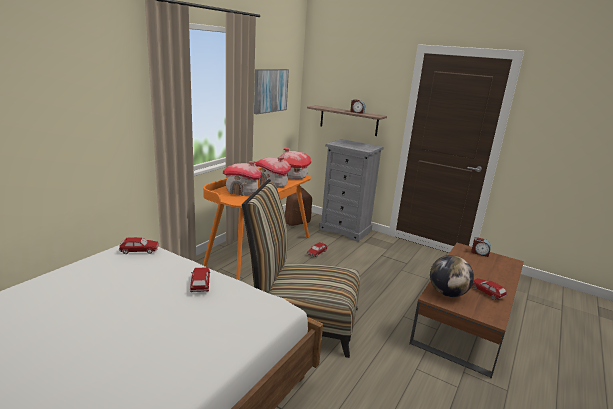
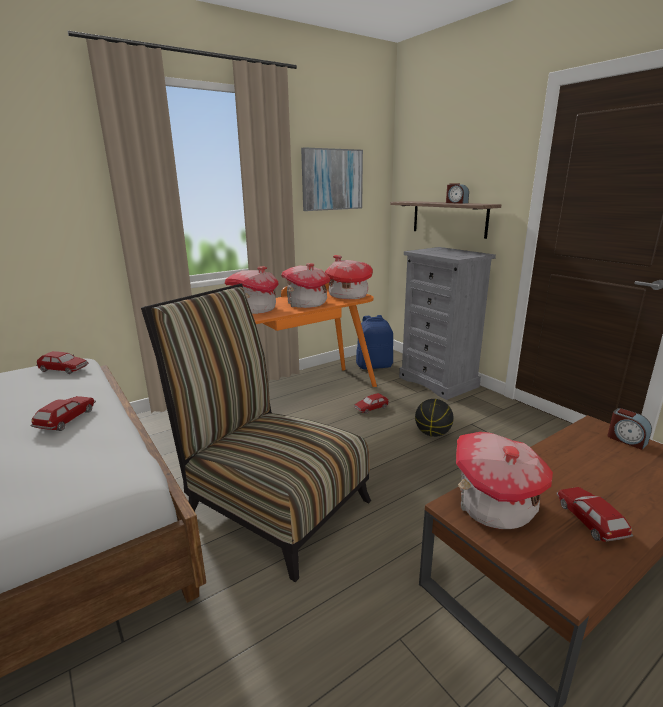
camera: 25 degrees right, 0 degrees up
(296, 222) = (374, 365): brown backpack -> blue backpack
(364, 264) = (433, 433): none -> basketball
(447, 293) = (494, 506): globe -> toy house

